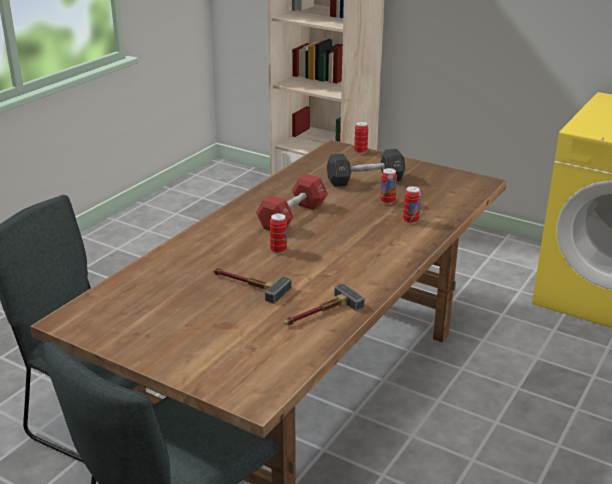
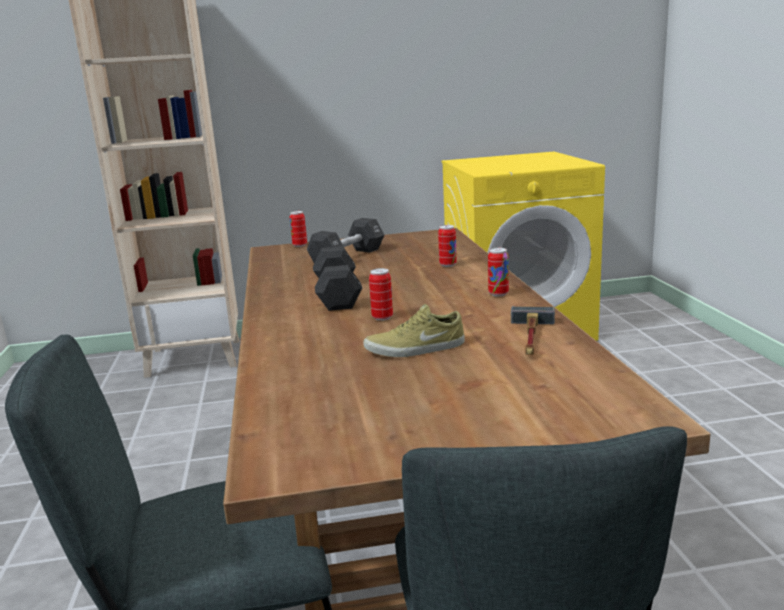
camera: 40 degrees left, 10 degrees down
(247, 285) = (415, 349): hammer -> beige shoe
(292, 216) = (337, 294): red dumbbell -> black dumbbell
(387, 202) = (399, 261): can -> can (498, 294)

